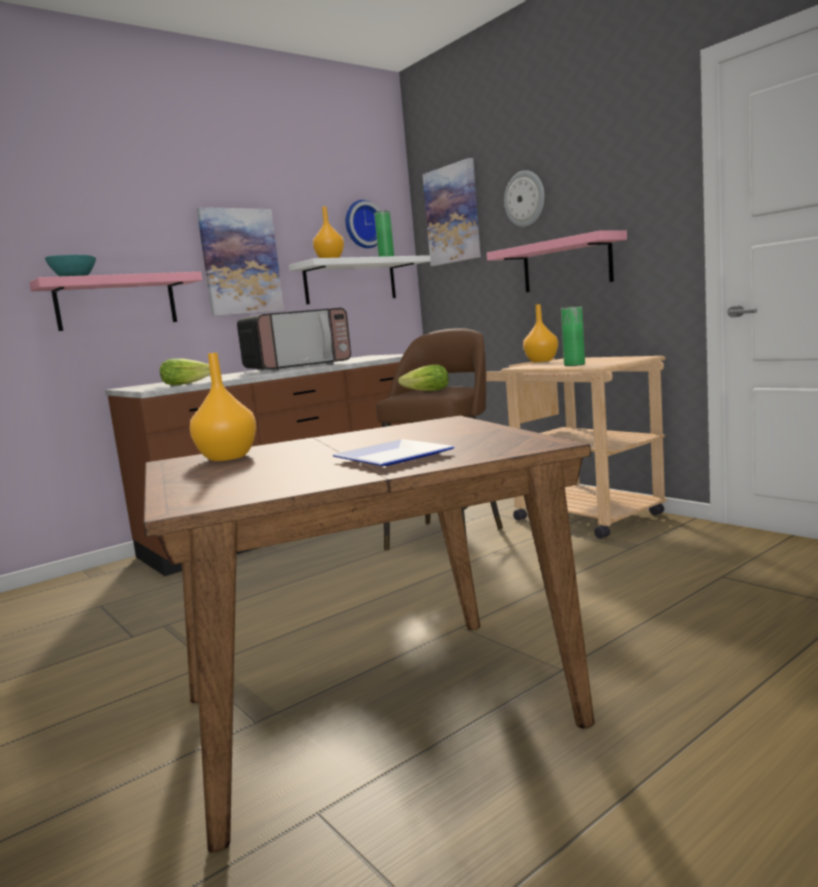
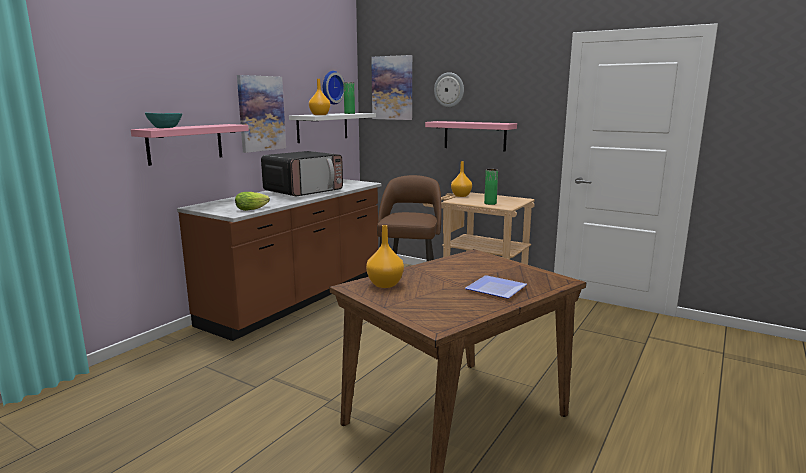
camera: 20 degrees left, 5 degrees up
(424, 391) = (406, 217): lettuce -> none

